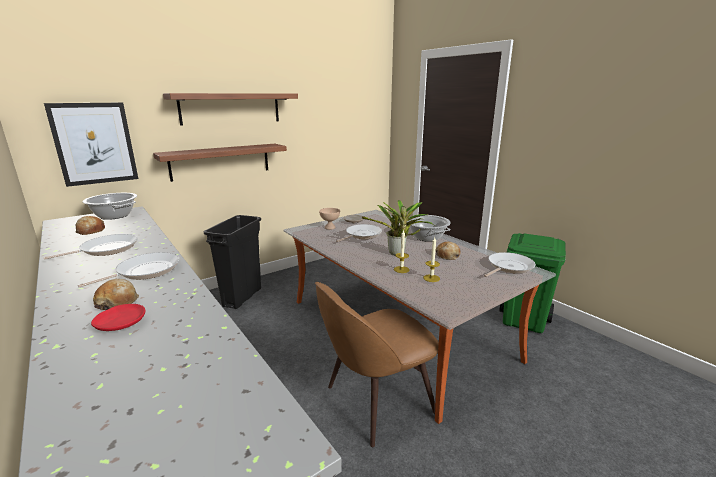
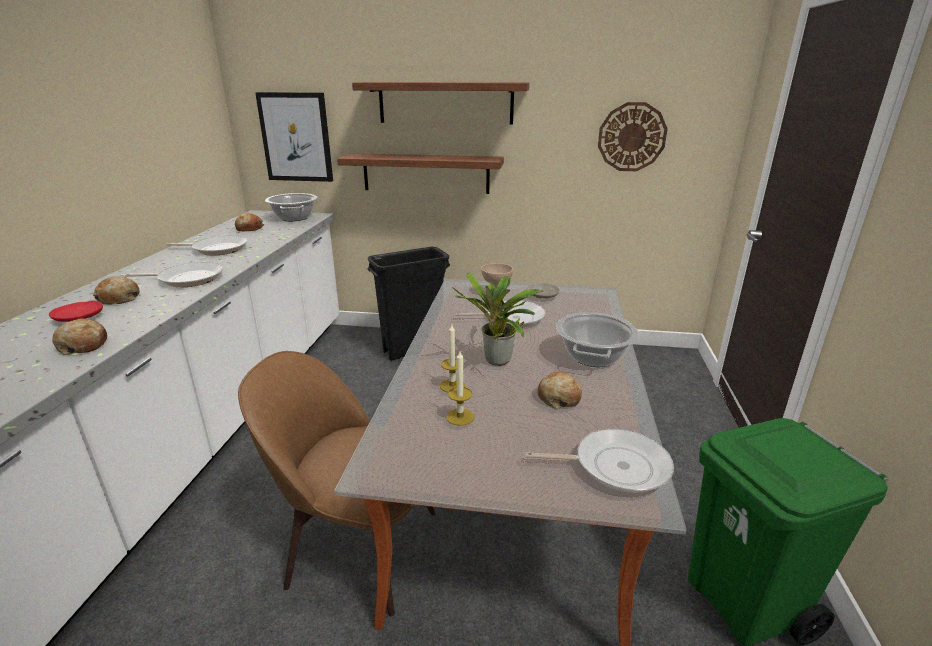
camera: 45 degrees right, 5 degrees up
(190, 330) = (83, 345): none -> bread
(343, 125) = (631, 137): none -> wall clock

